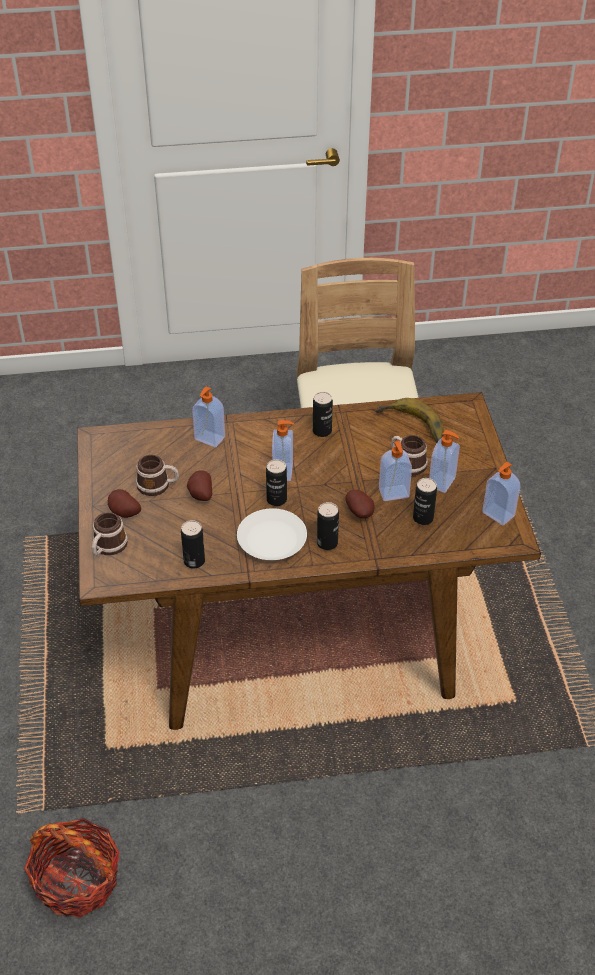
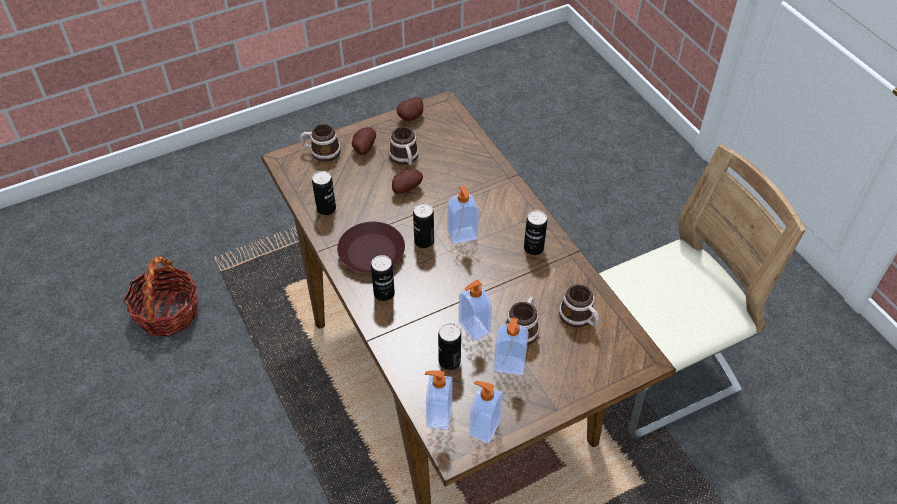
camera: 70 degrees right, 5 degrees up
(209, 439) = (479, 172): soap dispenser -> soap dispenser (438, 415)
(271, 539) = (372, 252): white plate -> brown plate
(360, 513) = (434, 308): potato -> potato (412, 117)
(411, 427) = (579, 318): banana -> mug

